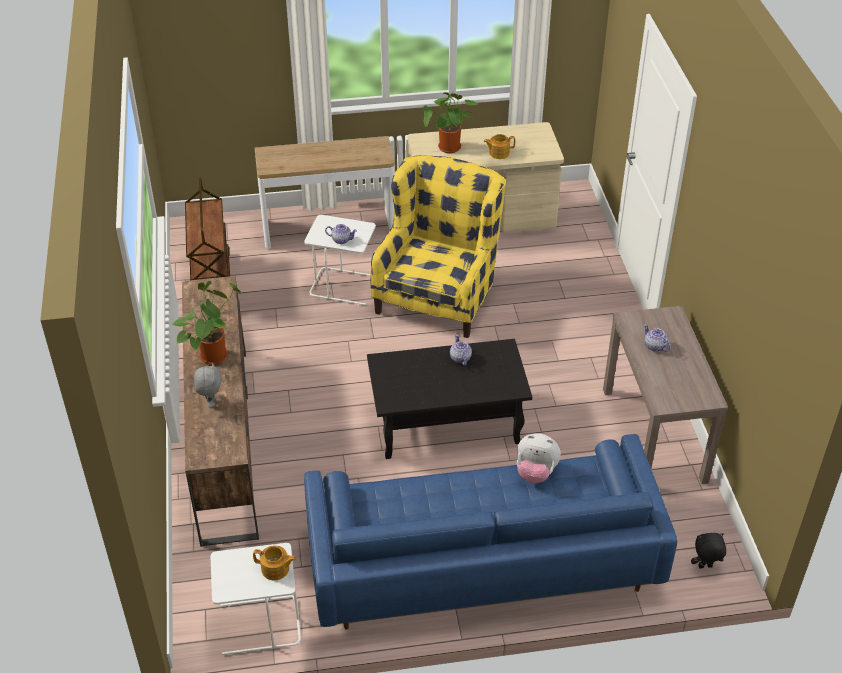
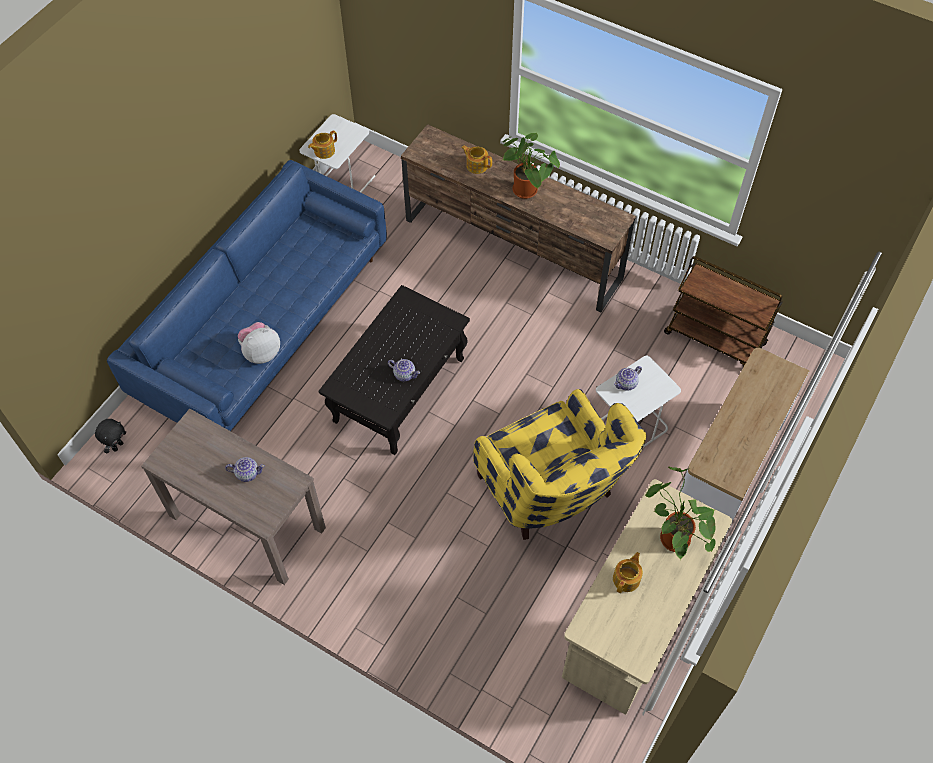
camera: 130 degrees right, 15 degrees up
(211, 403) = (476, 165): grey plush toy -> teapot

